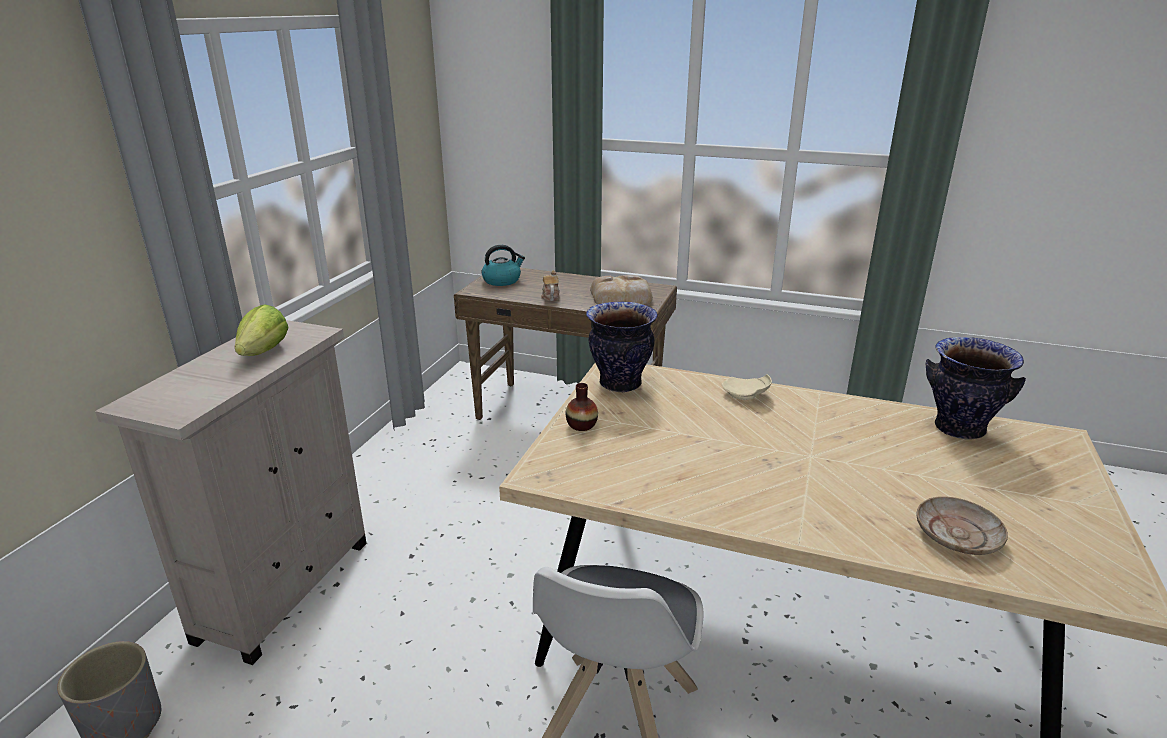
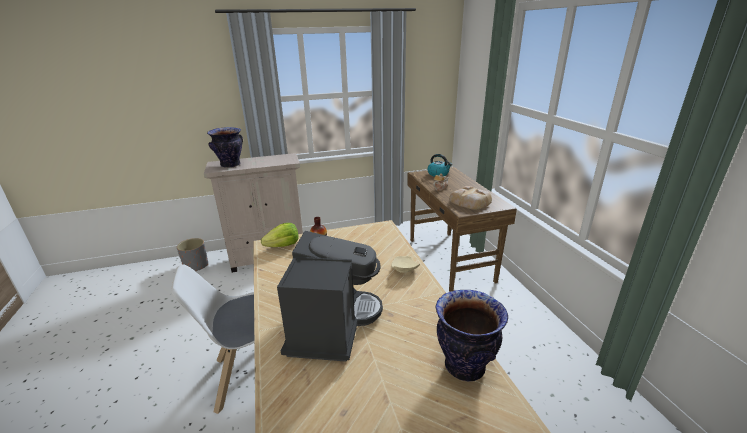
camera: 55 degrees right, 0 degrees up
(264, 351) = (267, 161): lettuce -> lettuce (283, 246)
(621, 384) = (370, 234): vase -> vase (231, 165)
(830, 482) = (332, 325): none -> coffee machine
(957, 535) = (310, 393): beige plate -> none

